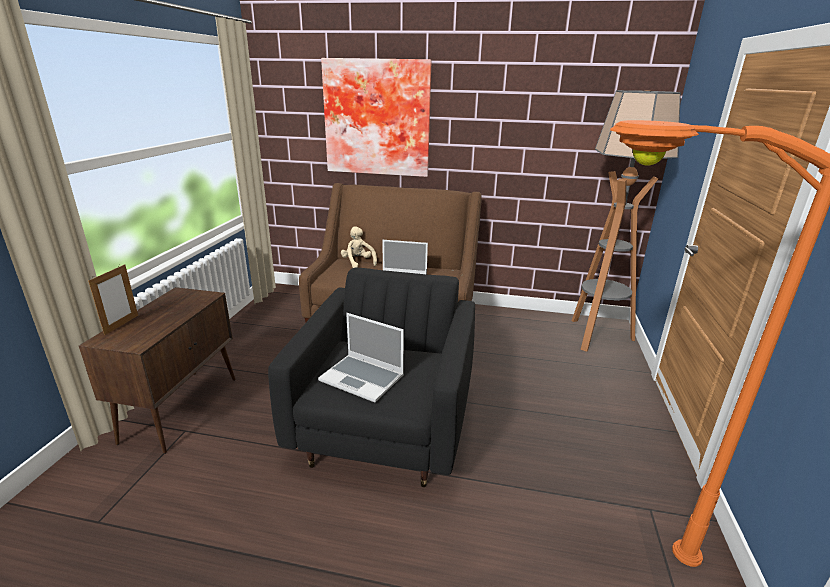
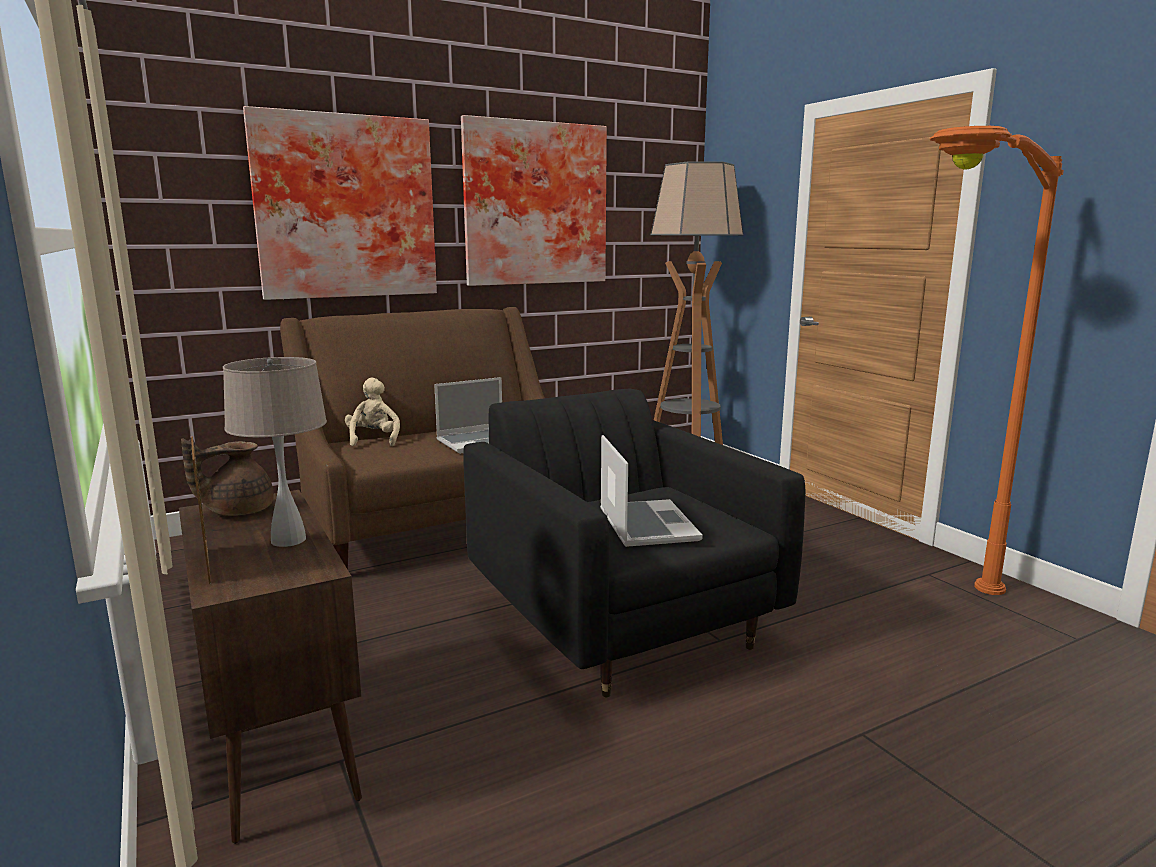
camera: 40 degrees left, 10 degrees down
(163, 322) = (287, 540): none -> beige table lamp
(184, 297) = (237, 511): none -> brown teapot
(358, 263) = (373, 440): beige plush toy -> beige plush toy turned 60 degrees clockwise
(363, 378) = (645, 525): laptop -> laptop turned 90 degrees counterclockwise
(509, 118) = (534, 204): none -> picture

